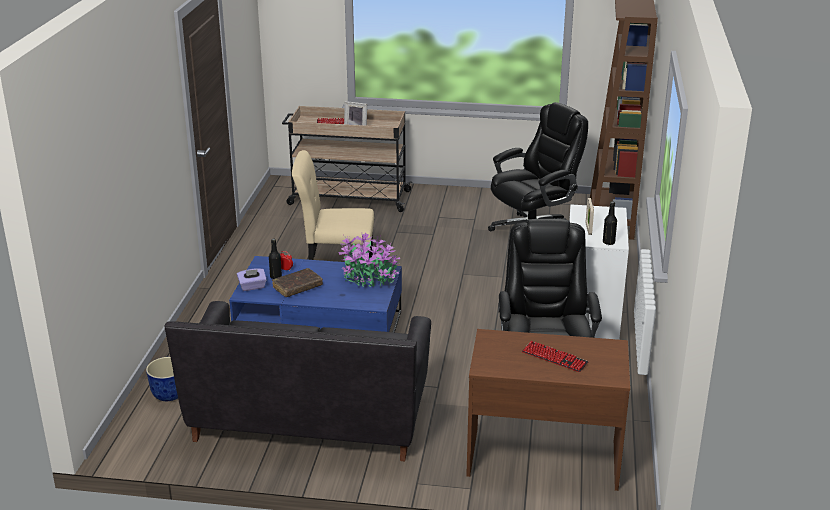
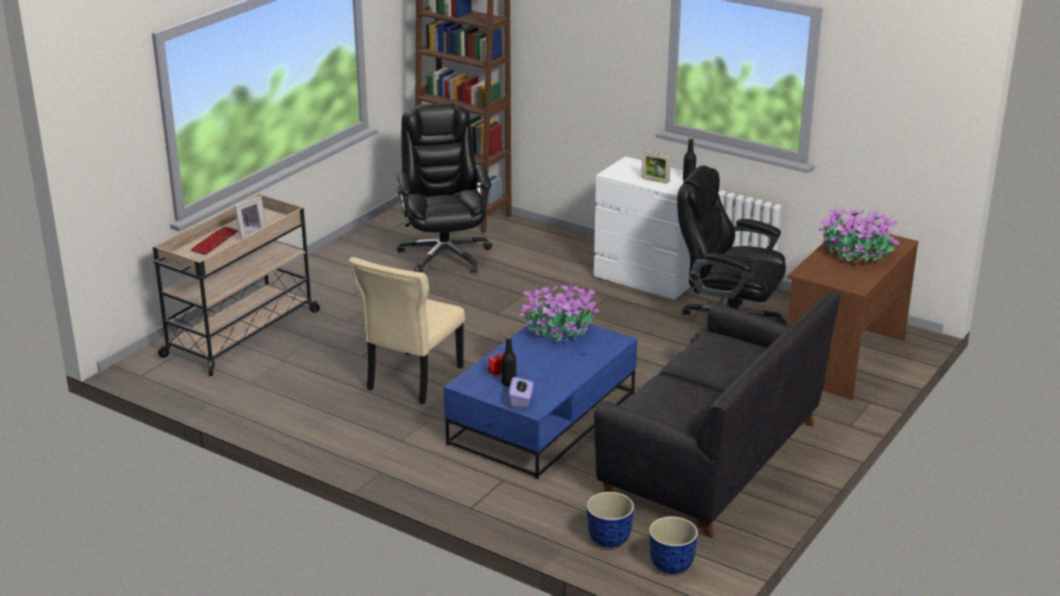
camera: 65 degrees left, 0 degrees up
(146, 430) = (671, 566): none -> planter
(297, 287) = (545, 375): brown book -> none
(554, 358) = (857, 256): keyboard -> potted plant

